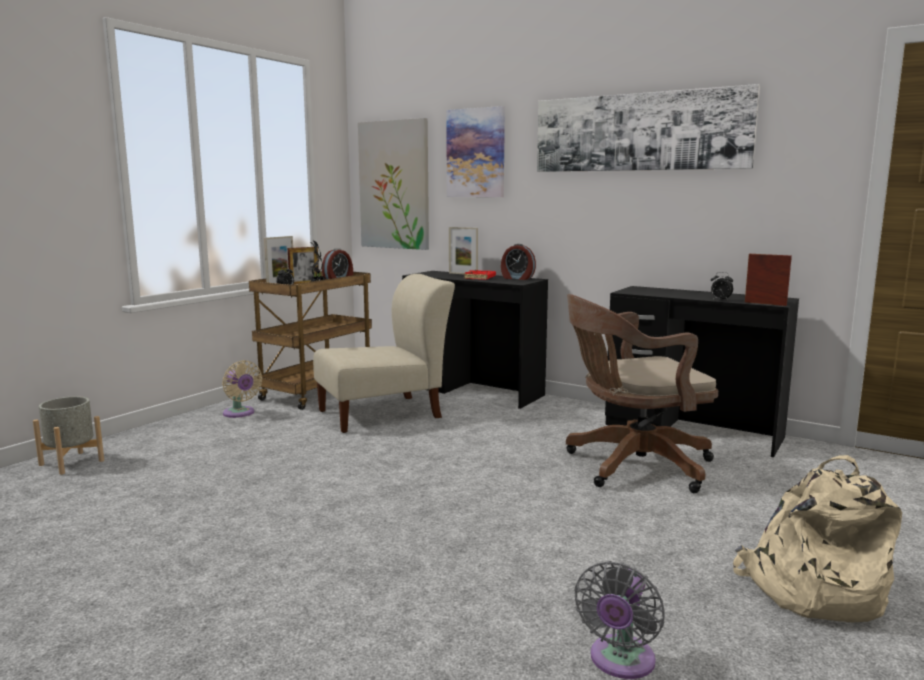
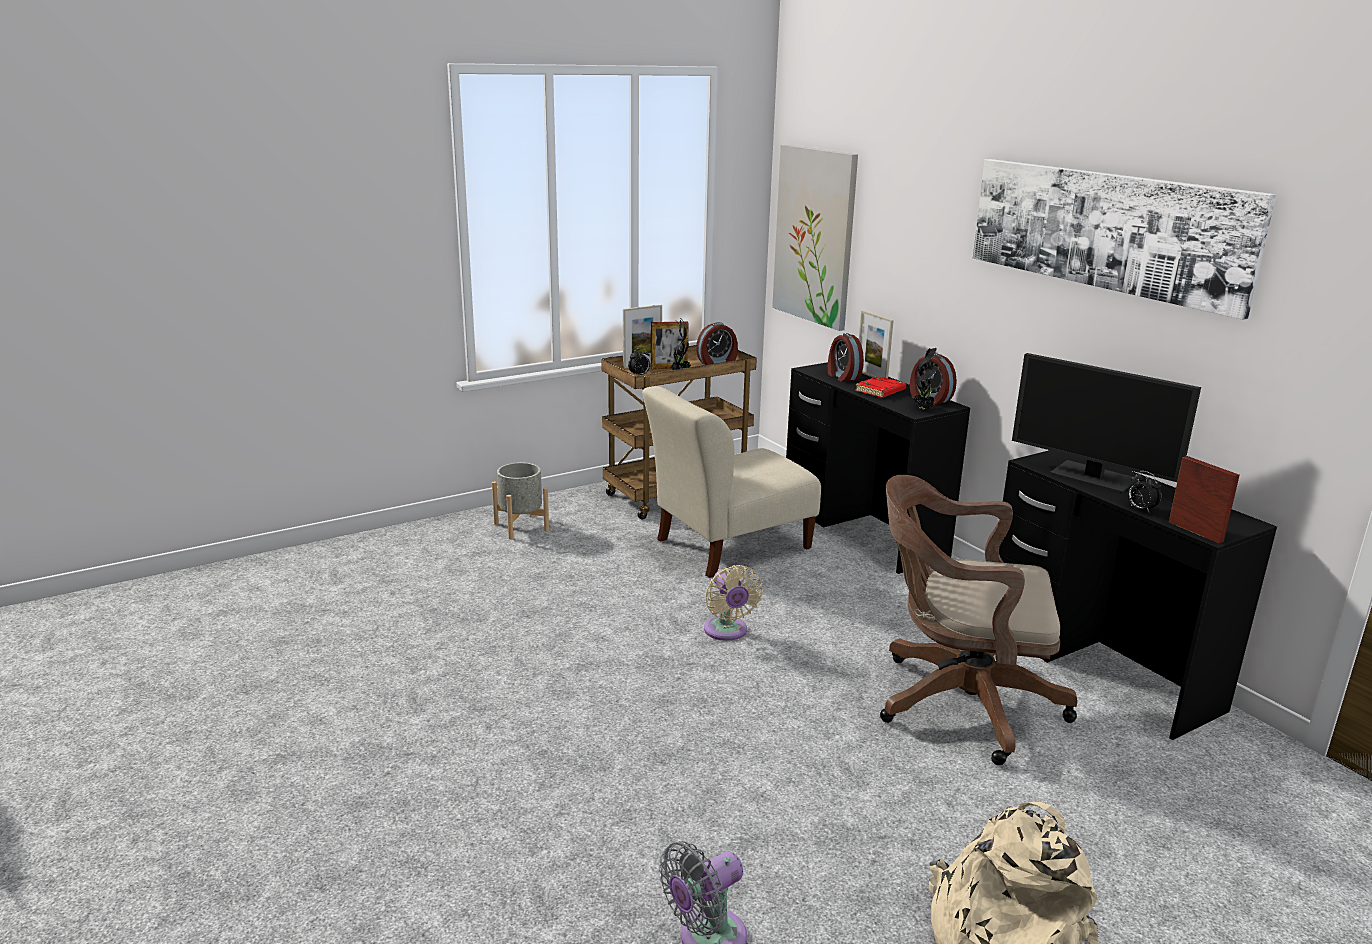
camera: 25 degrees right, 10 degrees up
(72, 463) = (386, 547): grey planter -> grey planter (521, 527)
(240, 413) = (575, 512): beige fan -> beige fan (727, 632)
(385, 413) = (728, 546): beige chair -> beige chair turned 150 degrees clockwise
(444, 275) = (842, 377): none -> alarm clock
(476, 153) = (907, 214): picture -> none
(521, 281) = (923, 409): none -> potted plant
(671, 293) = (1094, 477): none -> monitor

